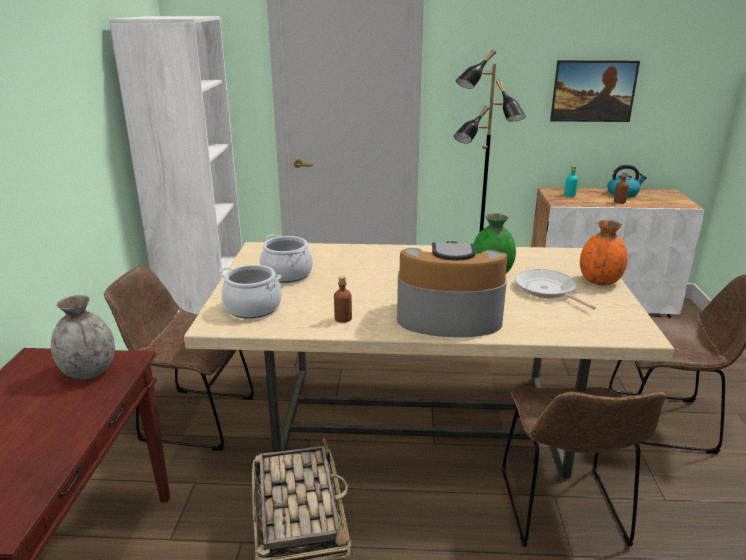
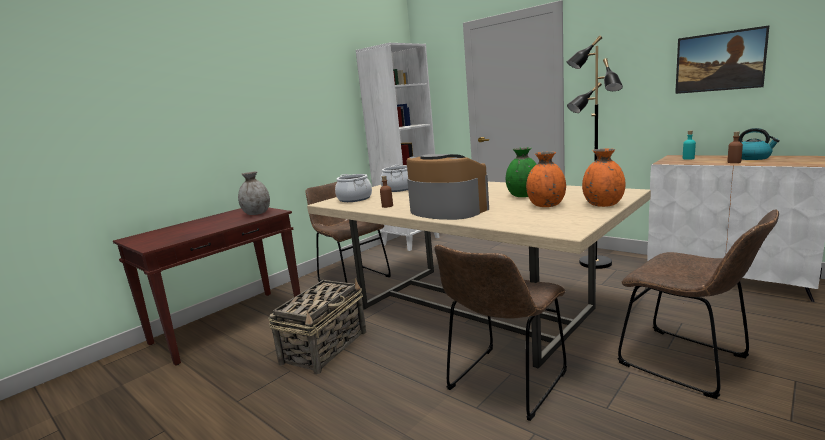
camera: 40 degrees right, 10 degrees down
(547, 290) = (546, 205): frying pan -> orange vase

